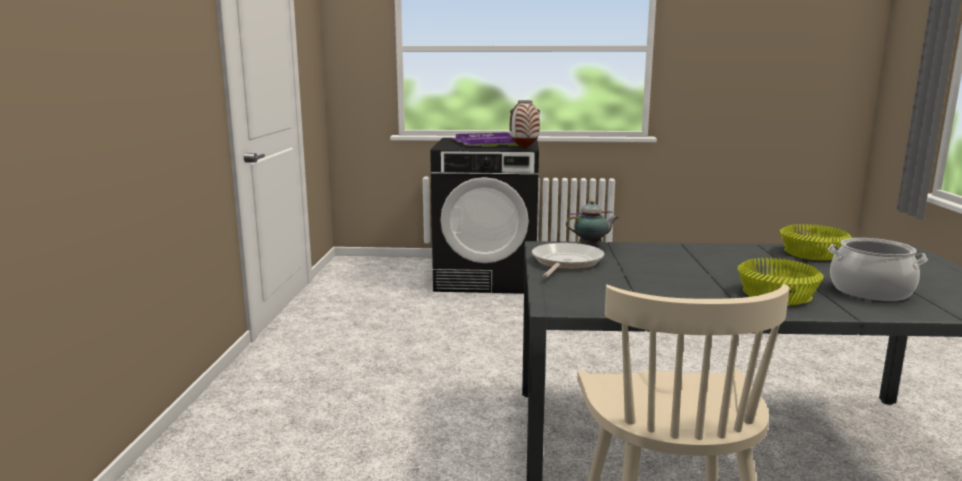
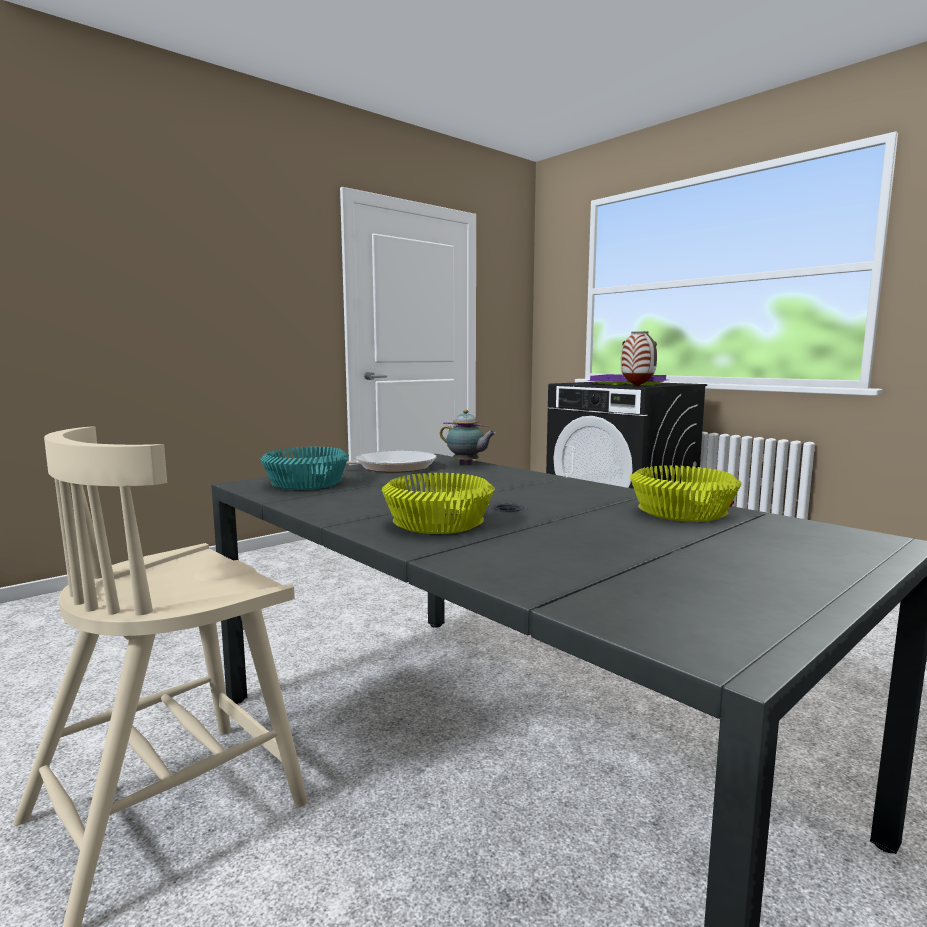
camera: 45 degrees right, 5 degrees down
(588, 293) = (307, 483): none -> turquoise bowl
(870, 291) = (566, 550): cooking pot -> none

